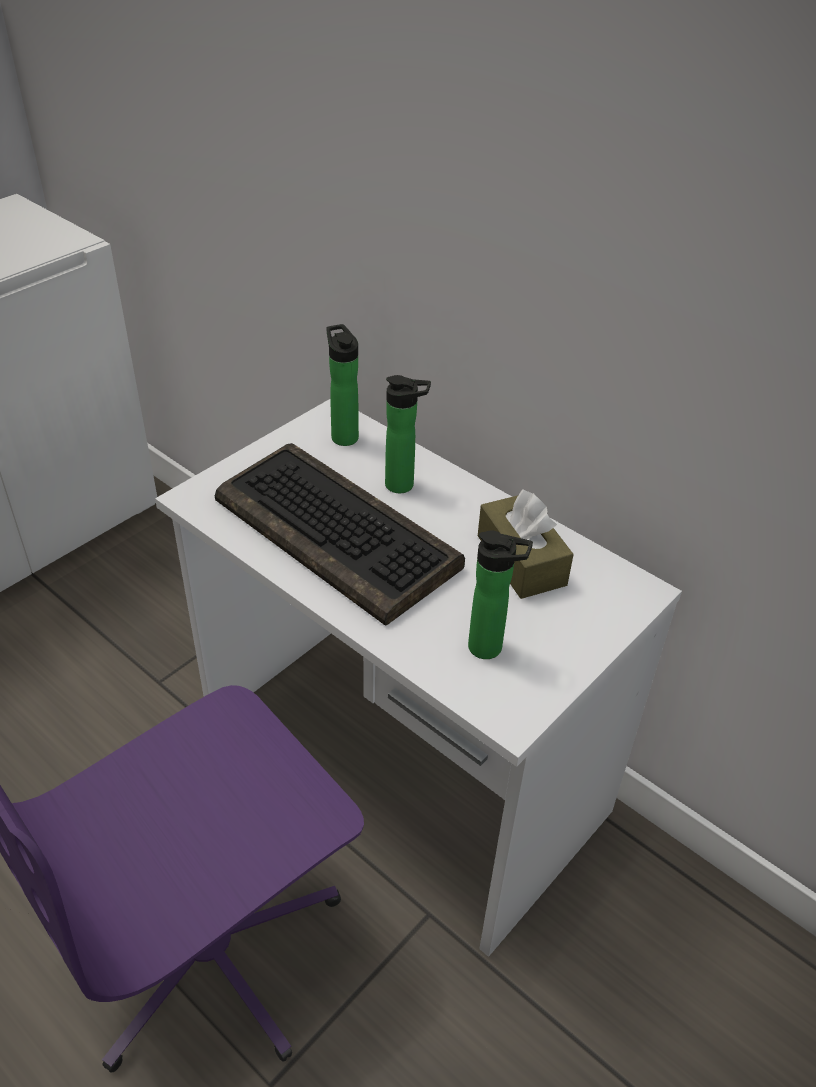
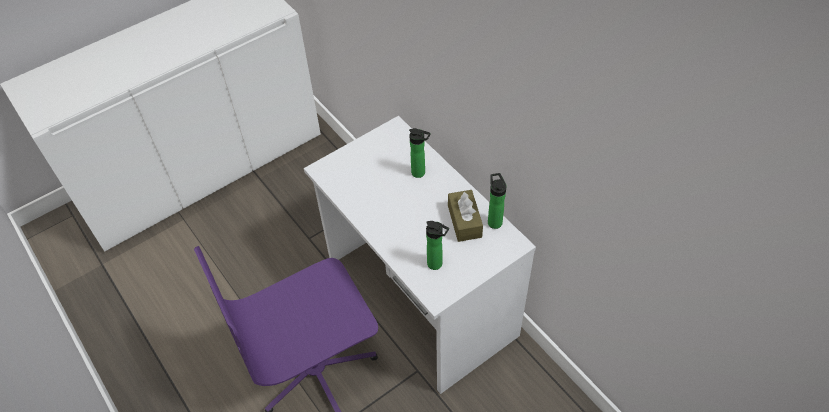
camera: 15 degrees right, 10 degrees up
(339, 534) = (383, 197): keyboard -> none
(343, 435) = (398, 140): bottle -> bottle (494, 221)

